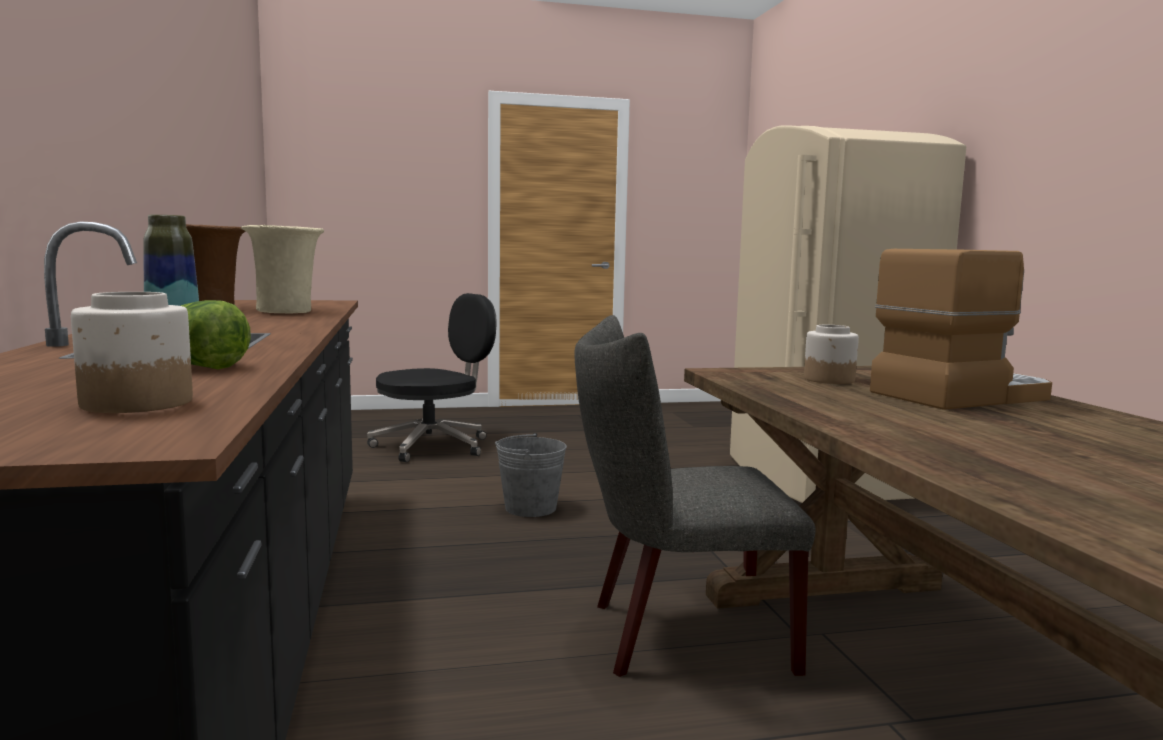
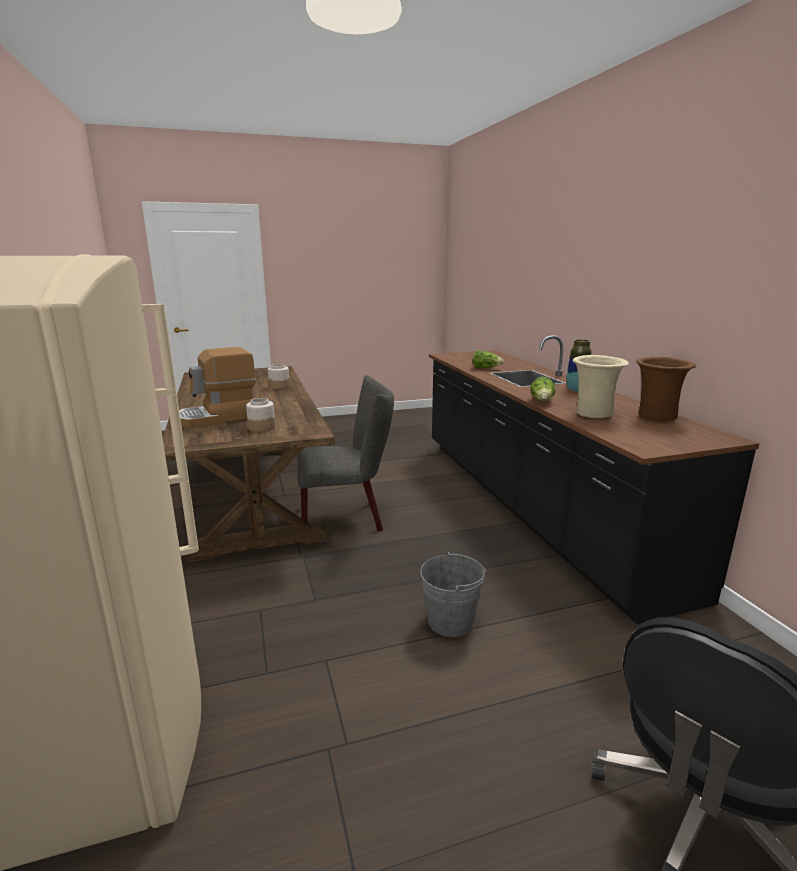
camera: 175 degrees right, 10 degrees up
(135, 403) = (465, 359): jar -> jar (279, 386)
(311, 320) = (542, 401): none -> lettuce

